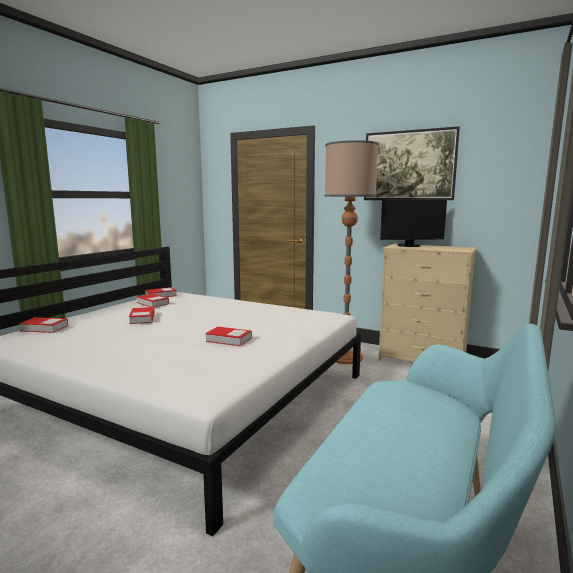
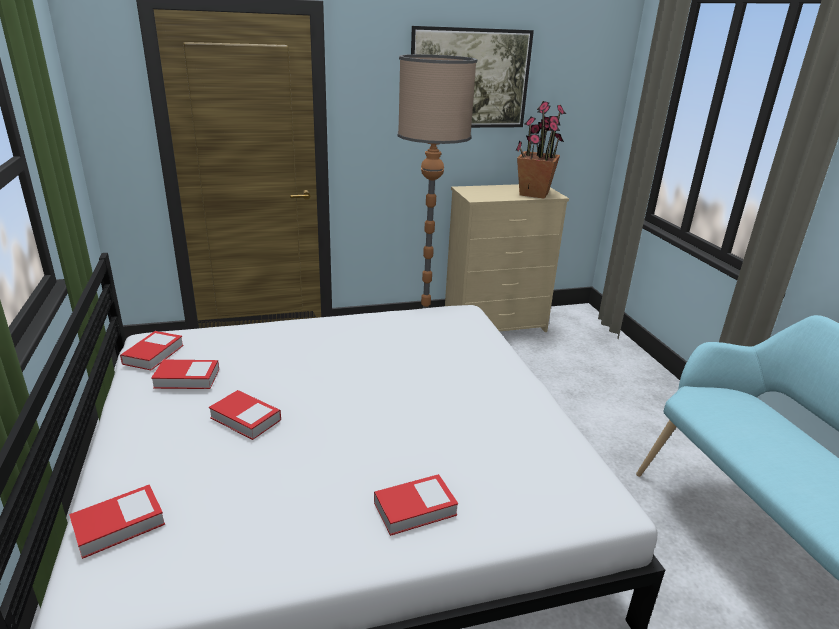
camera: 45 degrees left, 15 degrees up
(228, 340) = (446, 405): book -> book (415, 509)
(410, 246) = (485, 192): monitor -> none
(448, 249) = (534, 193): none -> potted plant

